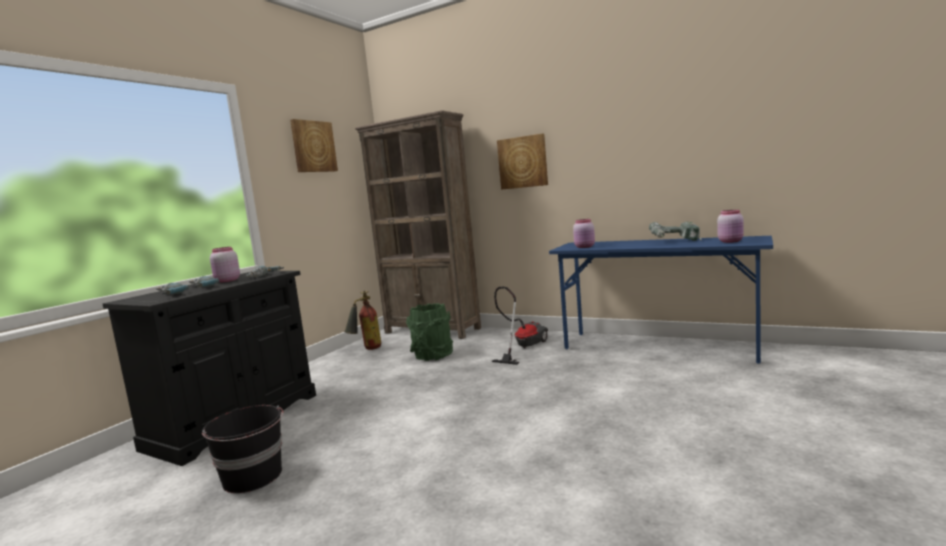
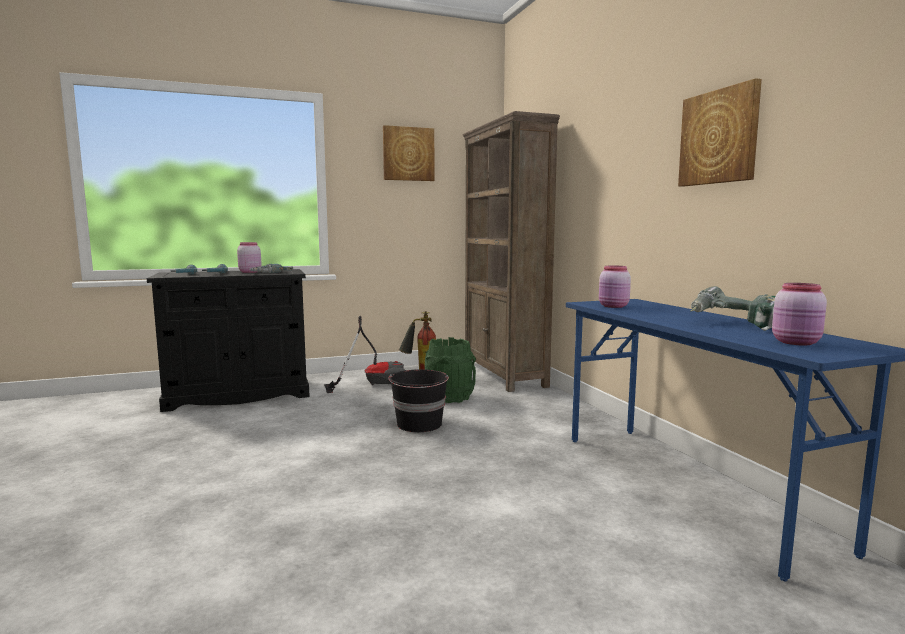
camera: 40 degrees right, 0 degrees up
(253, 477) = (160, 437): black bucket -> black bucket (419, 424)
(522, 347) = (536, 421): vacuum cleaner -> vacuum cleaner (374, 384)
(523, 162) = (607, 179): picture -> picture (719, 137)

